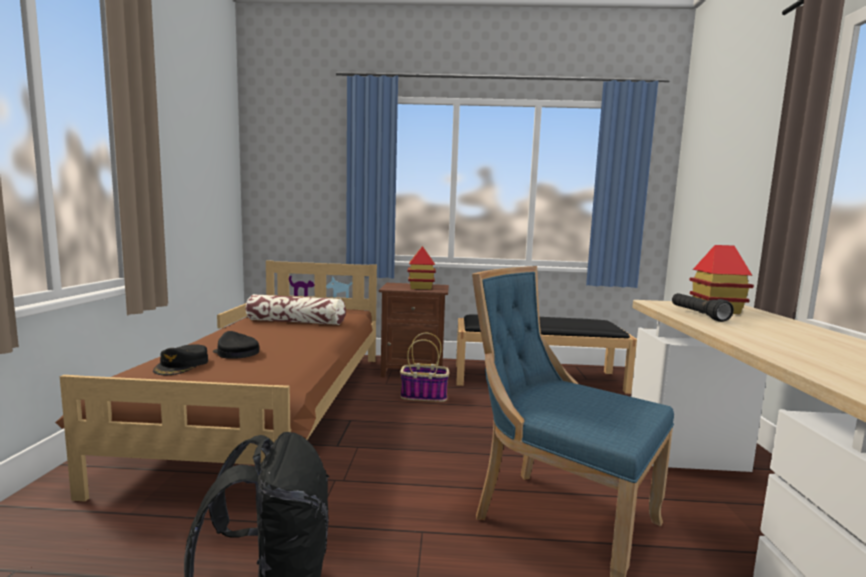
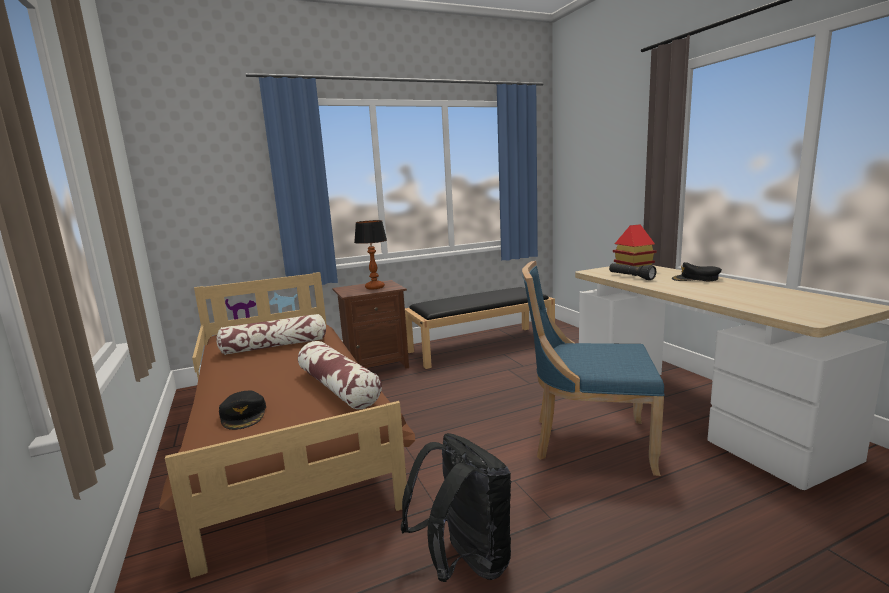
camera: 25 degrees left, 5 degrees up
(236, 353) = (273, 389): black cap -> black cap (696, 279)
(283, 364) = (338, 387): none -> pillow
(421, 287) = (374, 287): toy house -> table lamp
(424, 396) = (410, 385): basket -> none

